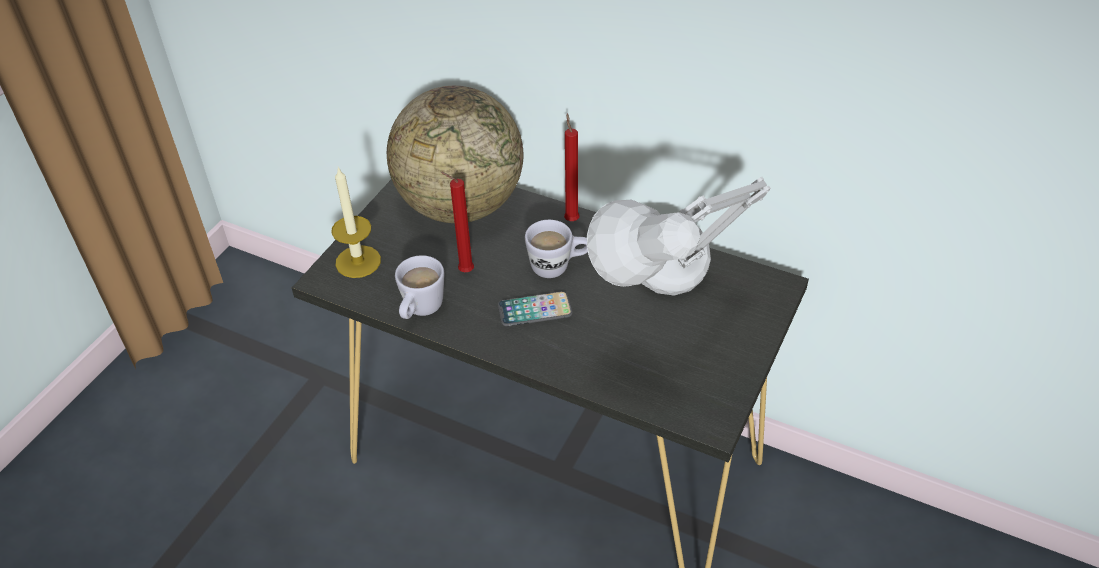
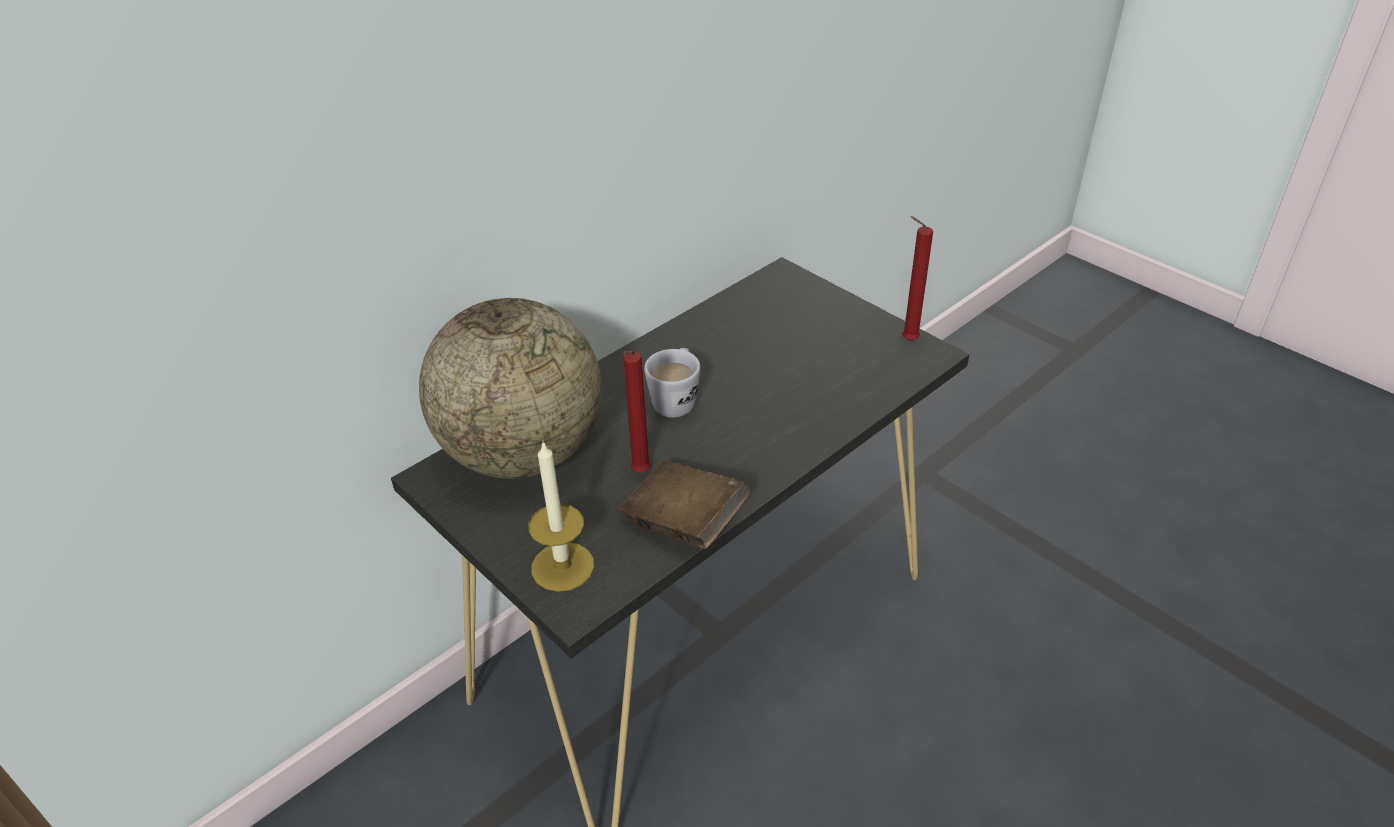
camera: 70 degrees left, 5 degrees down
(420, 311) = (684, 523): white mug -> brown book
(535, 310) = (733, 431): phone -> none
(571, 219) = (608, 374): red candle -> red candle (907, 340)
(667, 327) = (803, 349): grey table lamp -> none

